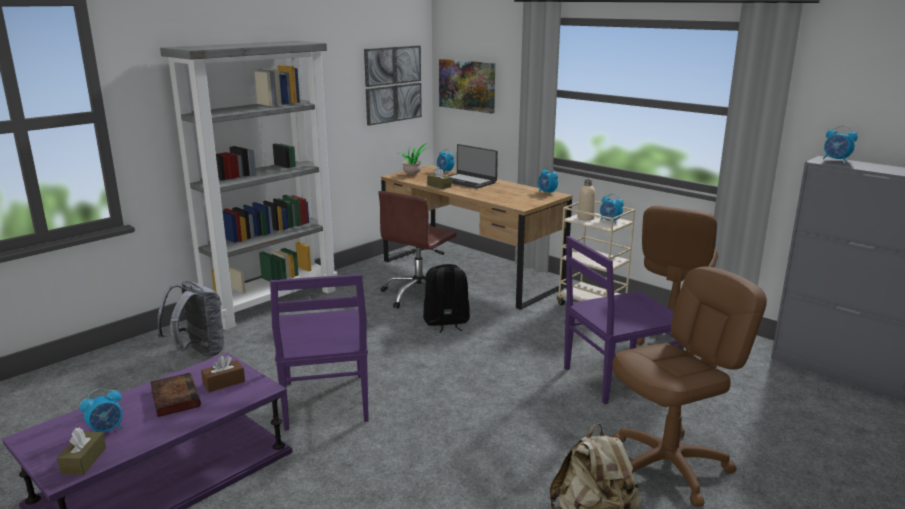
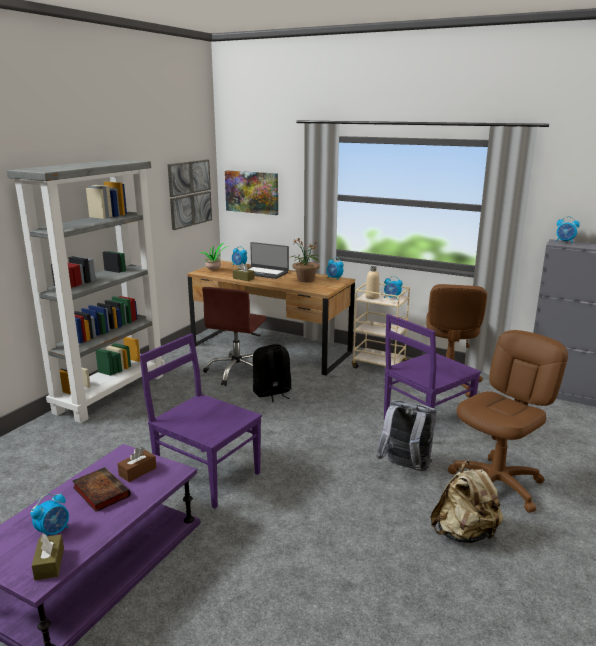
camera: 15 degrees left, 0 degrees up
(198, 353) = (66, 447): grey backpack -> grey backpack (405, 468)
(325, 403) = (206, 475): purple chair -> purple chair turned 150 degrees clockwise
(510, 192) = (305, 280): none -> potted plant

